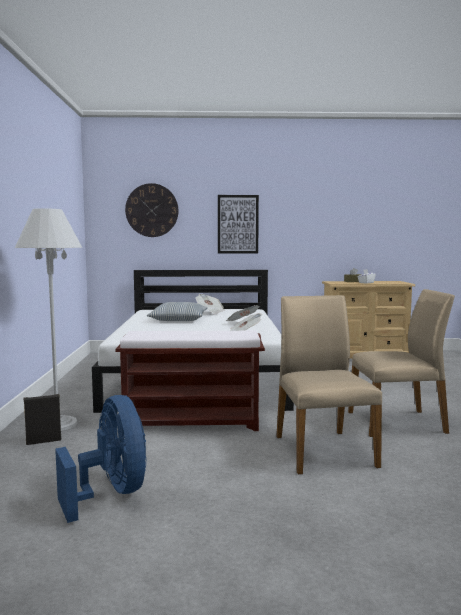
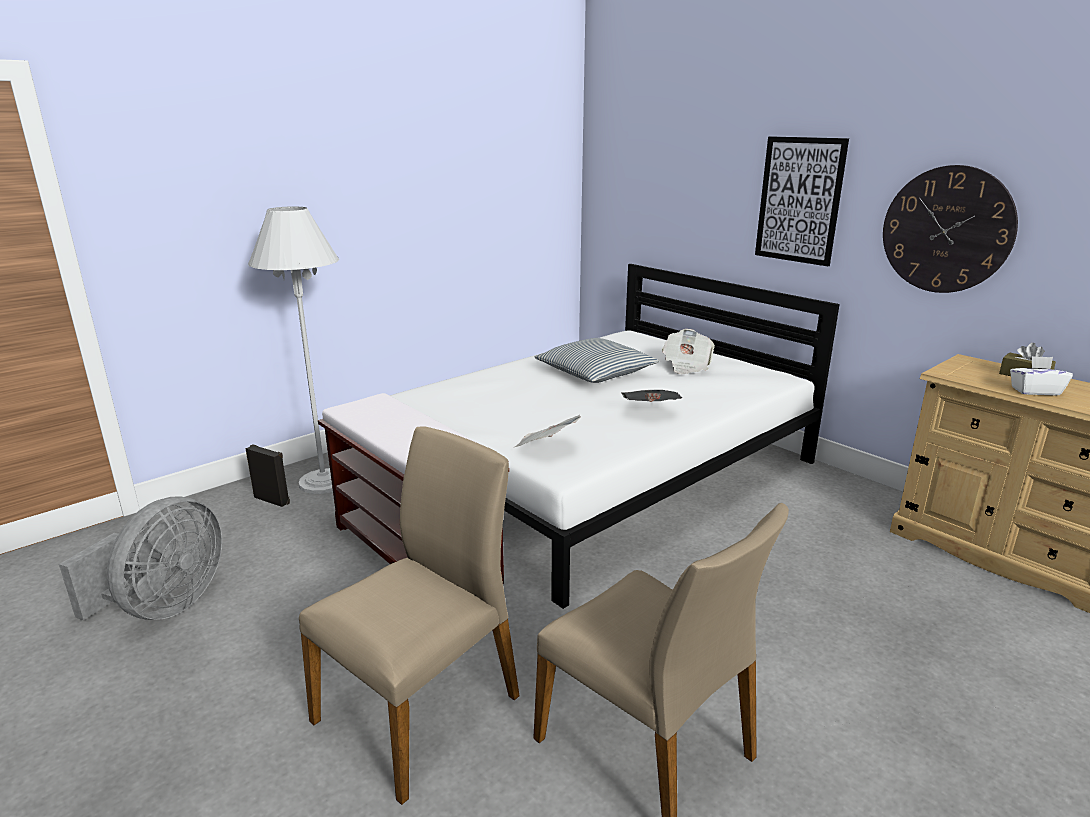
camera: 50 degrees right, 15 degrees up
(111, 493) = (164, 606): blue fan -> grey fan
(152, 210) = (664, 163): wall clock -> wall clock (946, 230)

